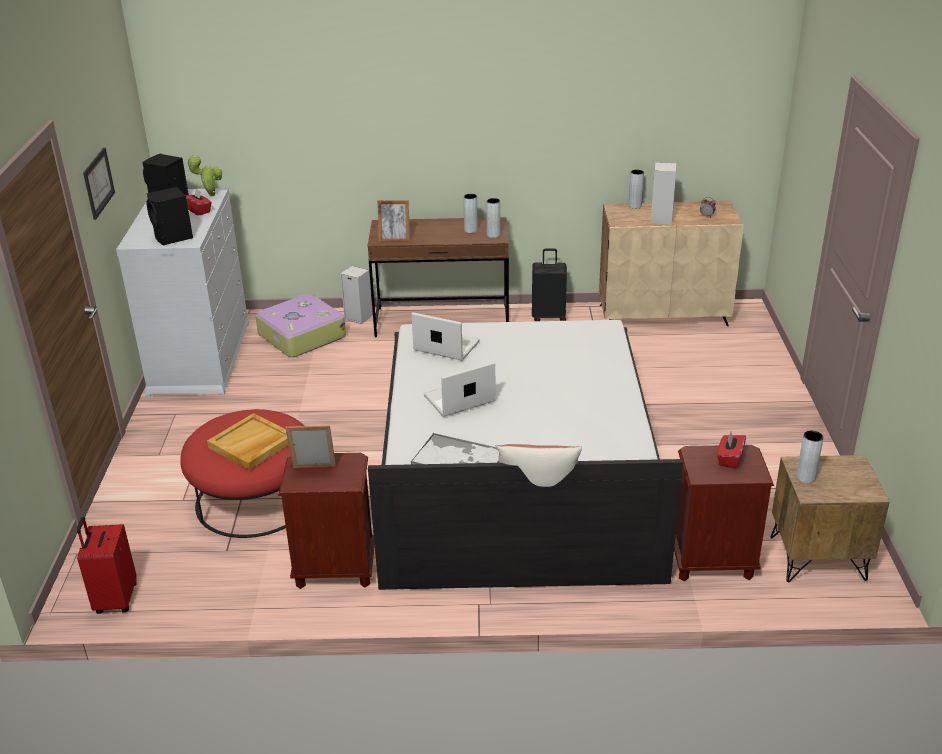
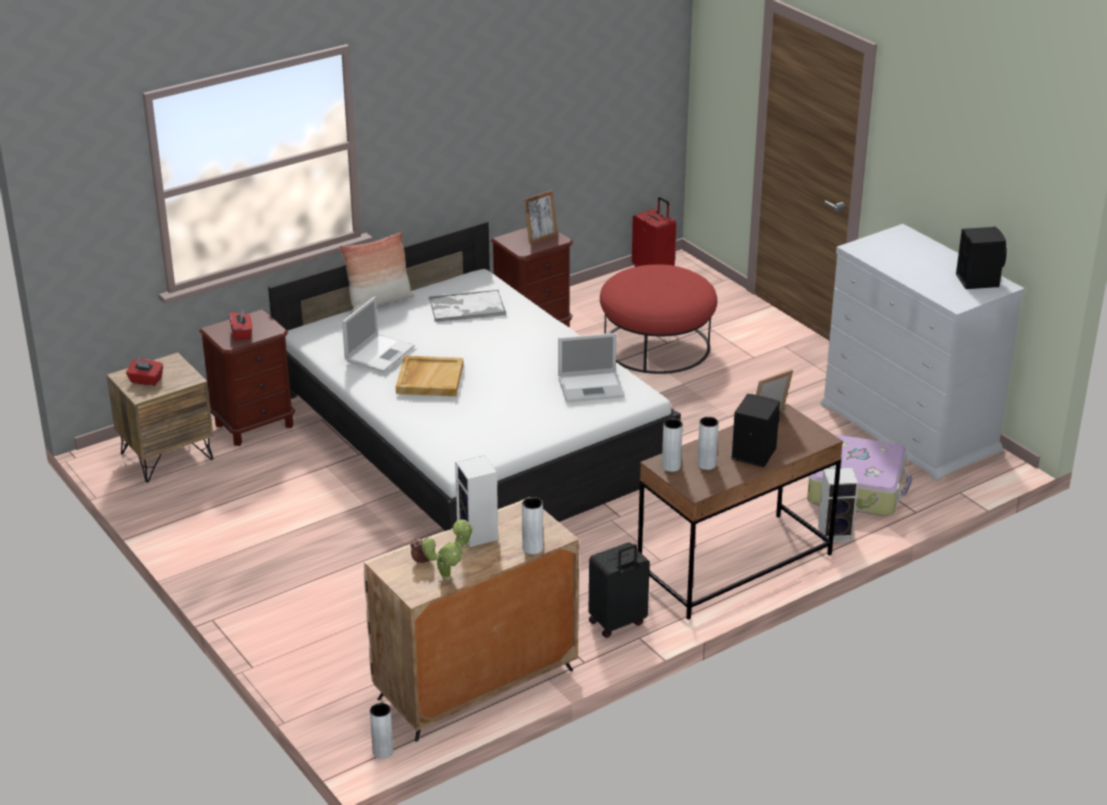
camera: 145 degrees right, 0 degrees up
(98, 183) = (923, 161): picture -> none
(173, 238) = (879, 247): black speaker -> black speaker (752, 453)
(199, 211) = (921, 279): red tissue box -> red tissue box (146, 381)
(210, 195) = (953, 299): potted plant -> potted plant (449, 575)
(252, 444) = (645, 282): beige tray -> beige tray (429, 379)
(458, 399) = (520, 347): laptop -> laptop (380, 353)
(805, 477) = (179, 370): grey vase -> grey vase (383, 751)

